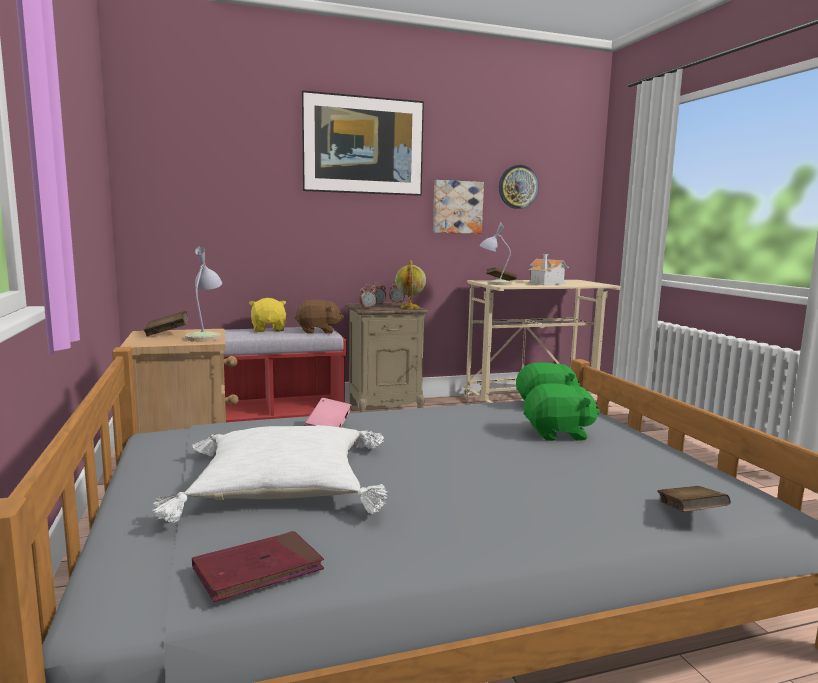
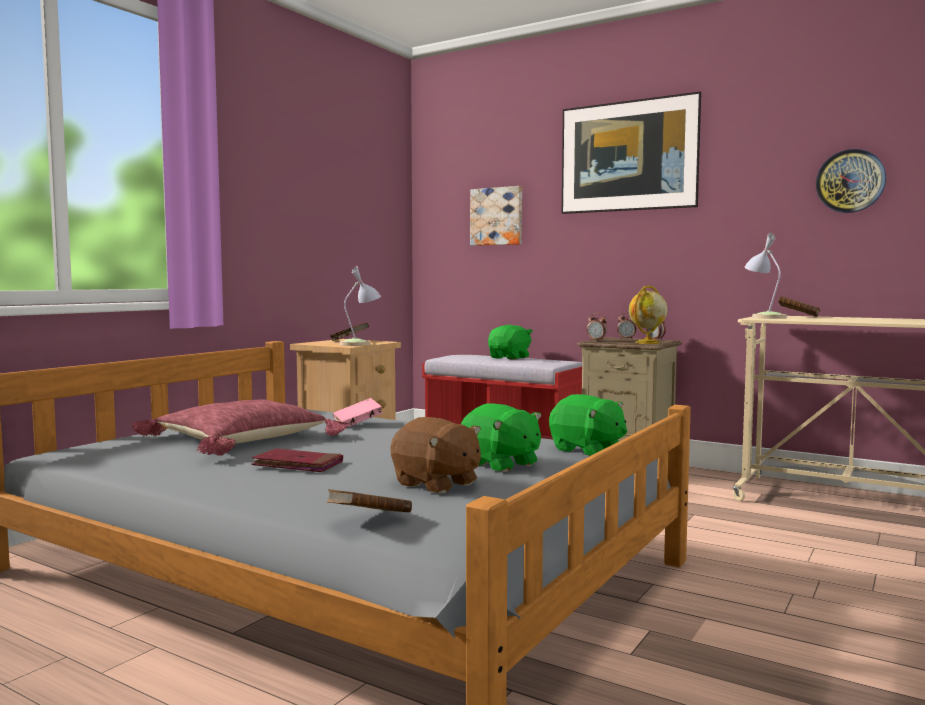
camera: 50 degrees right, 5 degrees down
(258, 570) = (109, 459): red book -> red book (298, 465)
(269, 329) = (510, 357): yellow plush toy -> green plush toy
(284, 480) = (240, 437): white pillow -> red pillow
(318, 331) = (545, 362): brown plush toy -> brown plush toy (436, 484)
(457, 207) = (750, 218): picture -> picture (497, 216)
(546, 283) = (853, 320): toy house -> none

